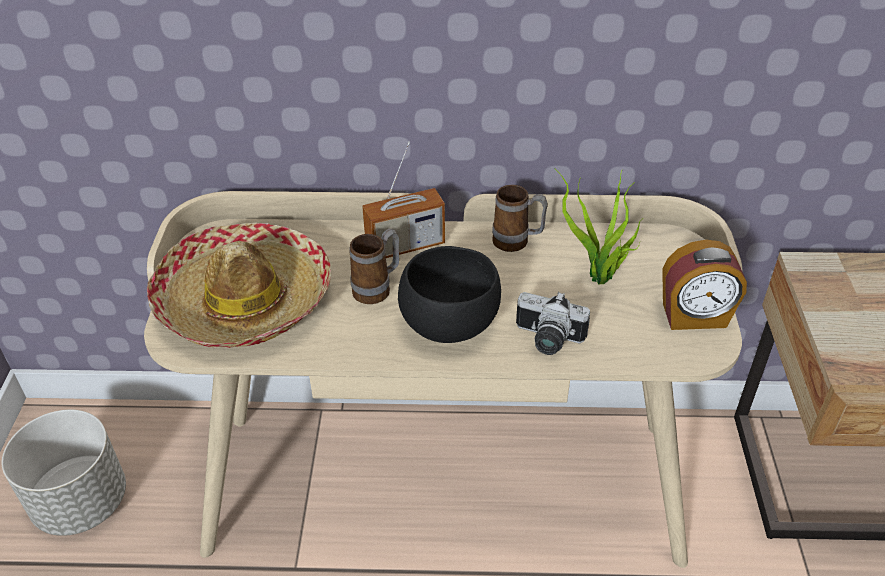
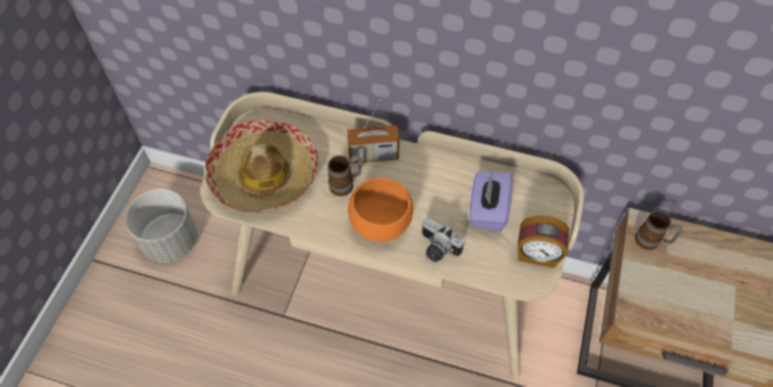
camera: 15 degrees right, 15 degrees up
(449, 324) = (381, 222): black bowl -> orange bowl
(517, 242) = (445, 169): mug -> mug (651, 242)
(599, 279) = (487, 210): potted plant -> purple tissue box

